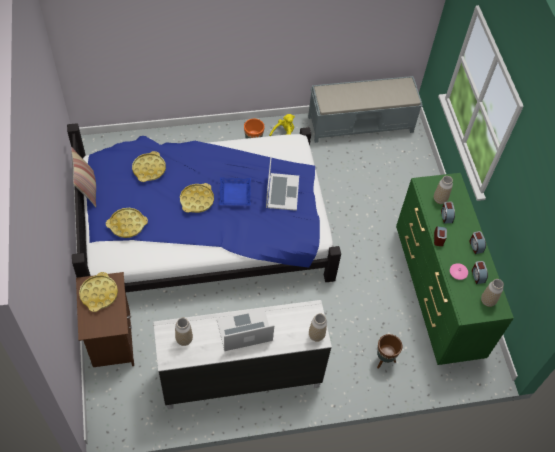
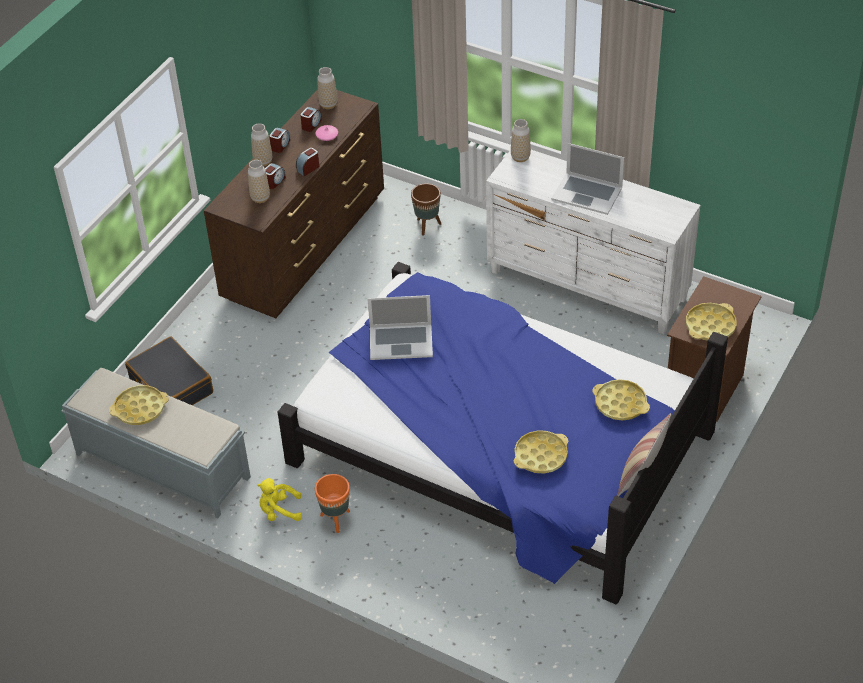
camera: 135 degrees left, 10 degrees down
(184, 339) = (654, 215): vase -> vase (263, 162)
(197, 200) = (512, 385): yellow tray -> yellow tray (140, 409)
(234, 193) = (459, 368): blue tray -> none
(282, 192) = (401, 341): laptop -> laptop turned 135 degrees counterclockwise
(405, 163) = (170, 386): none -> black suitcase
(437, 293) = (306, 247): green dresser -> brown dresser

